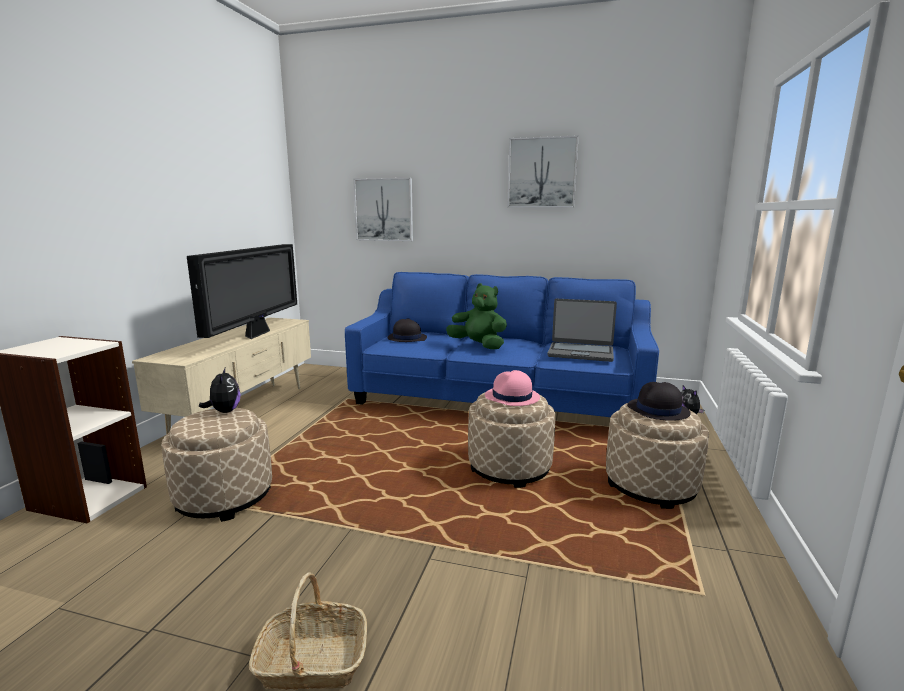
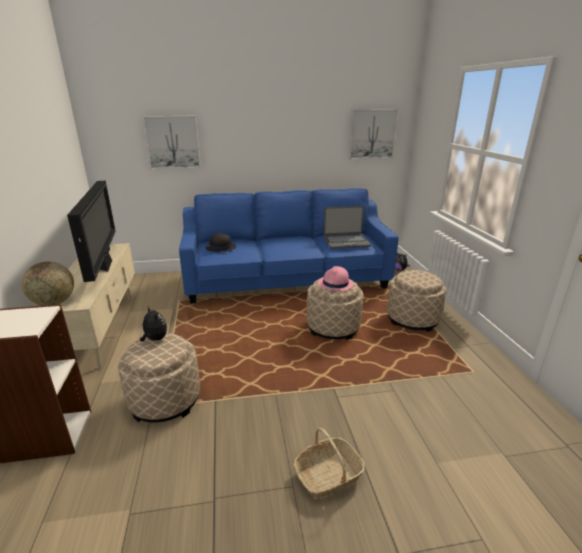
camera: 25 degrees left, 10 degrees up
(165, 356) = (54, 303): none -> globe
(478, 346) = (278, 246): green plush toy -> none
(542, 173) = (299, 113): picture -> picture (372, 134)
(657, 410) = (418, 277): black hat -> none

